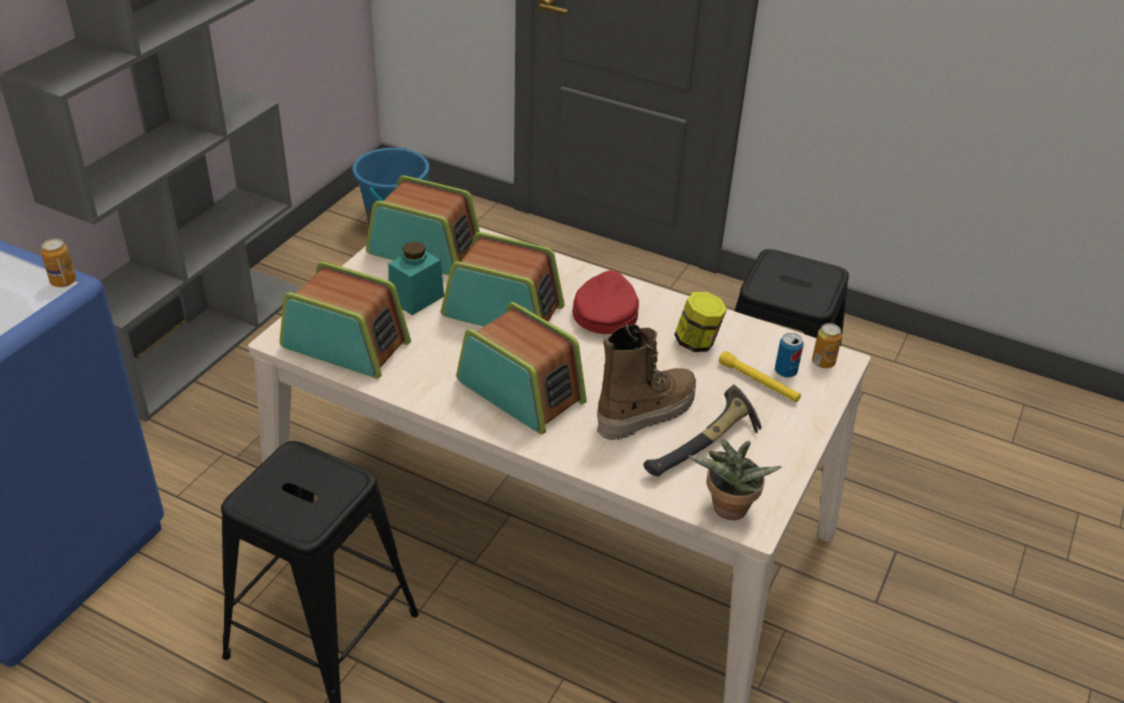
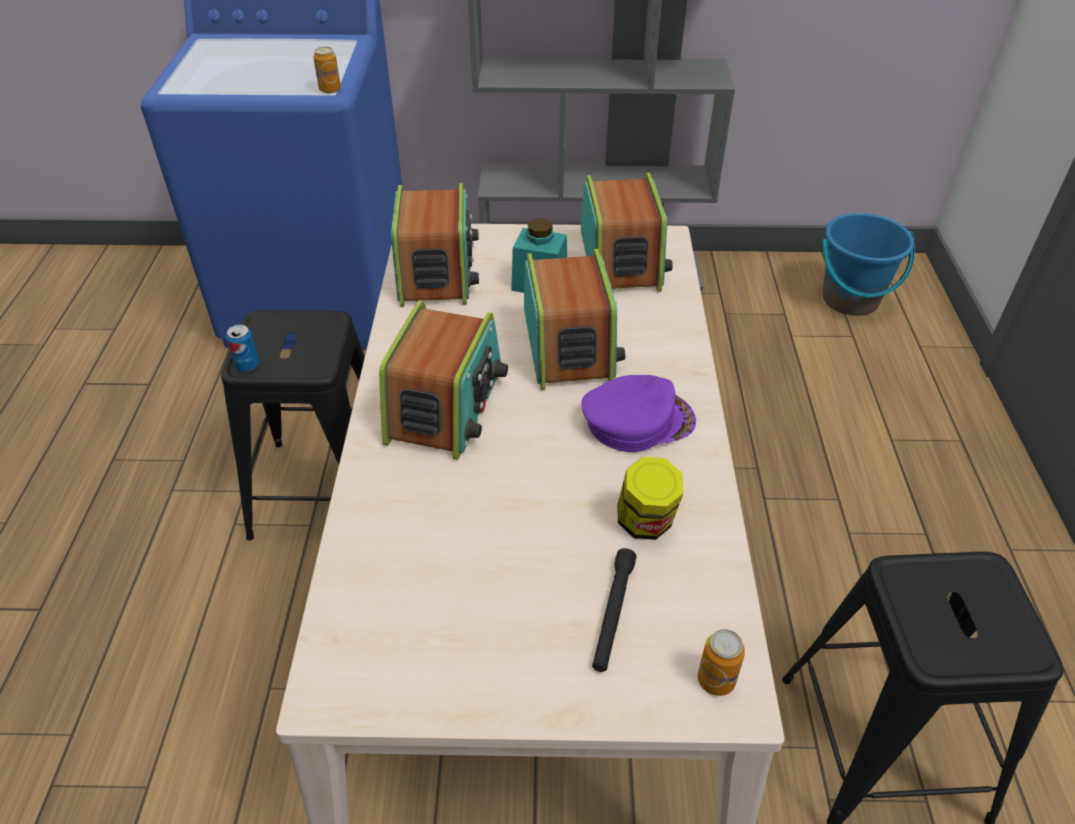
camera: 65 degrees right, 5 degrees up
(605, 311) = (637, 420): red cap -> purple cap
(645, 413) = (474, 518): boot -> none
(706, 446) = (447, 598): hammer -> none
(727, 511) = (336, 659): potted plant -> none
(758, 382) = (613, 614): yellow flashlight -> black flashlight
(785, 372) = (659, 639): can -> can (247, 365)

